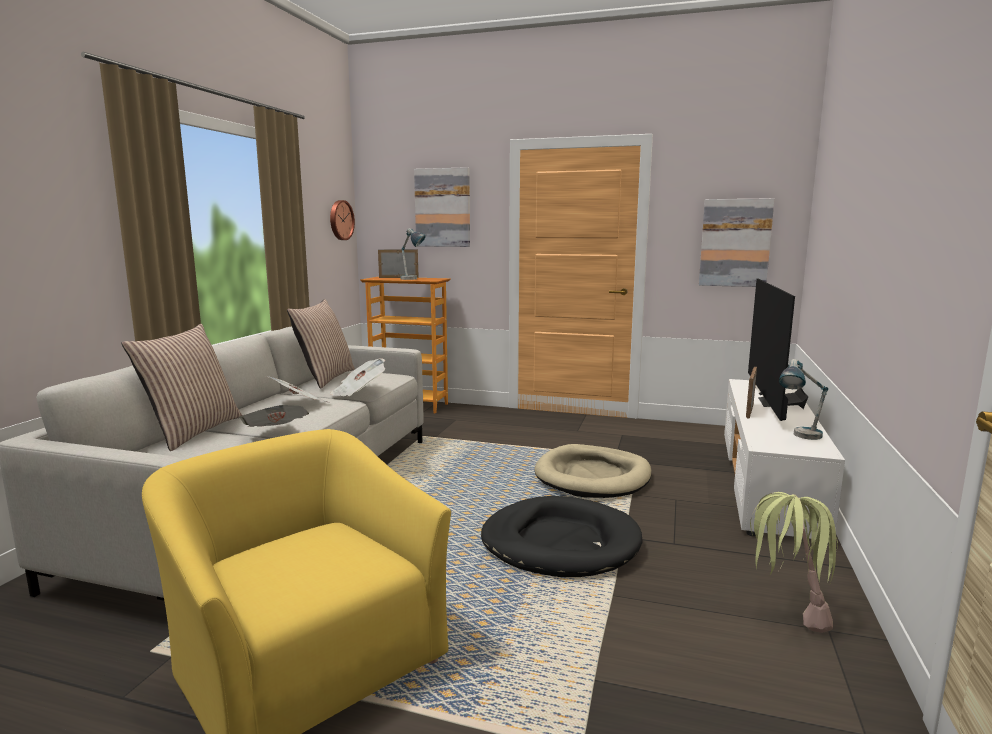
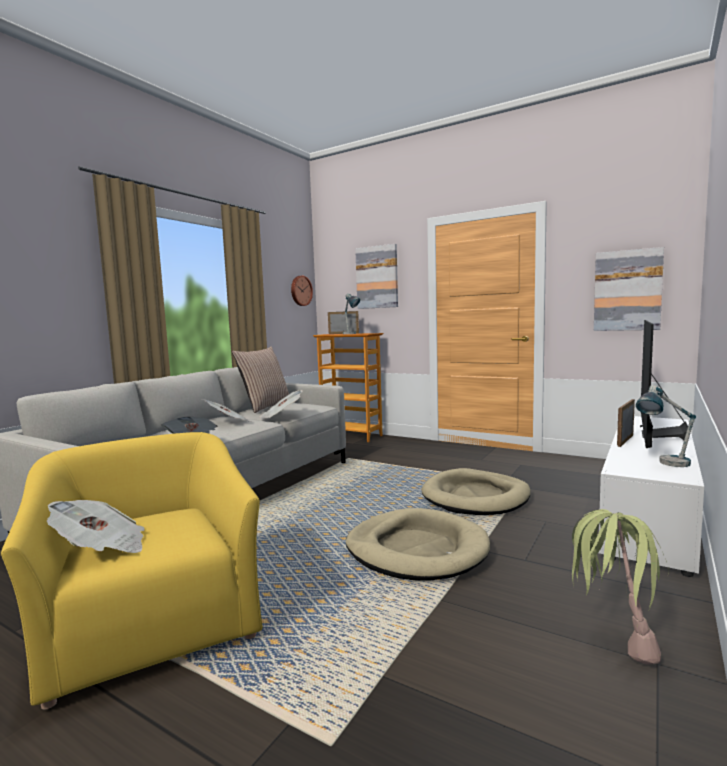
camera: 15 degrees right, 5 degrees down
(192, 431) = (138, 437): pillow -> none
(269, 584) = (102, 548): none -> newspaper
(560, 543) = (416, 549): black dog bed -> beige dog bed

